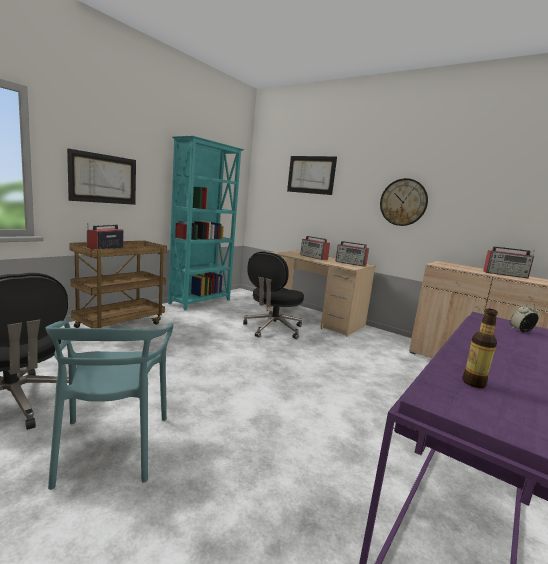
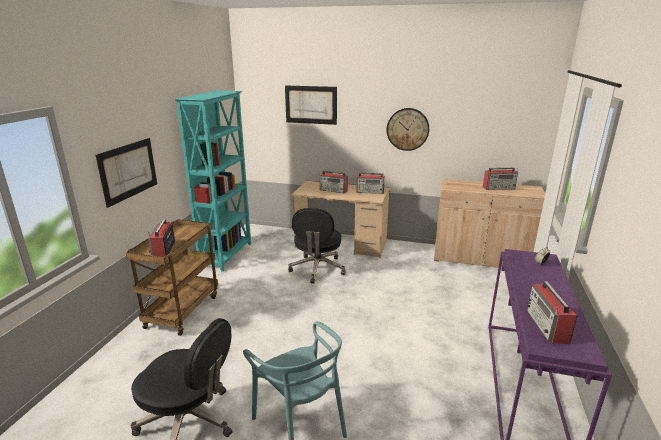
camera: 20 degrees left, 10 degrees up
(473, 383) = (547, 326): bottle -> radio

